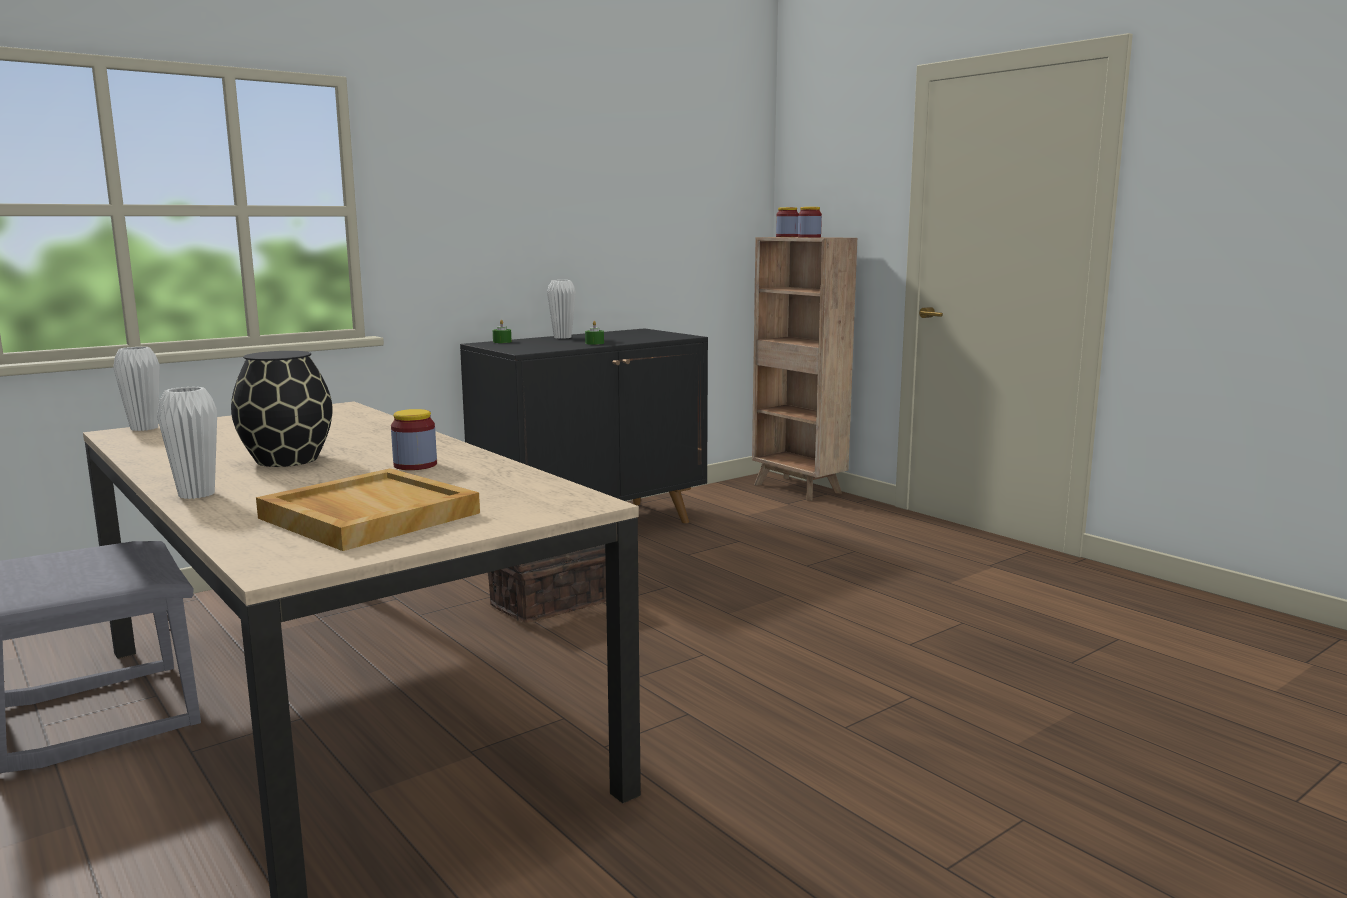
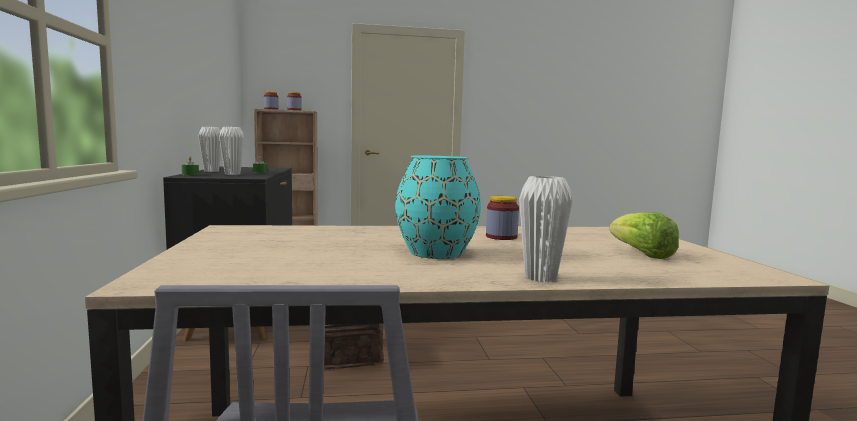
camera: 60 degrees left, 5 degrees down
(144, 428) = (151, 274): white vase -> white vase (232, 174)
(288, 460) = (436, 252): black vase -> turquoise vase
(367, 515) = (641, 254): beige tray -> lettuce

